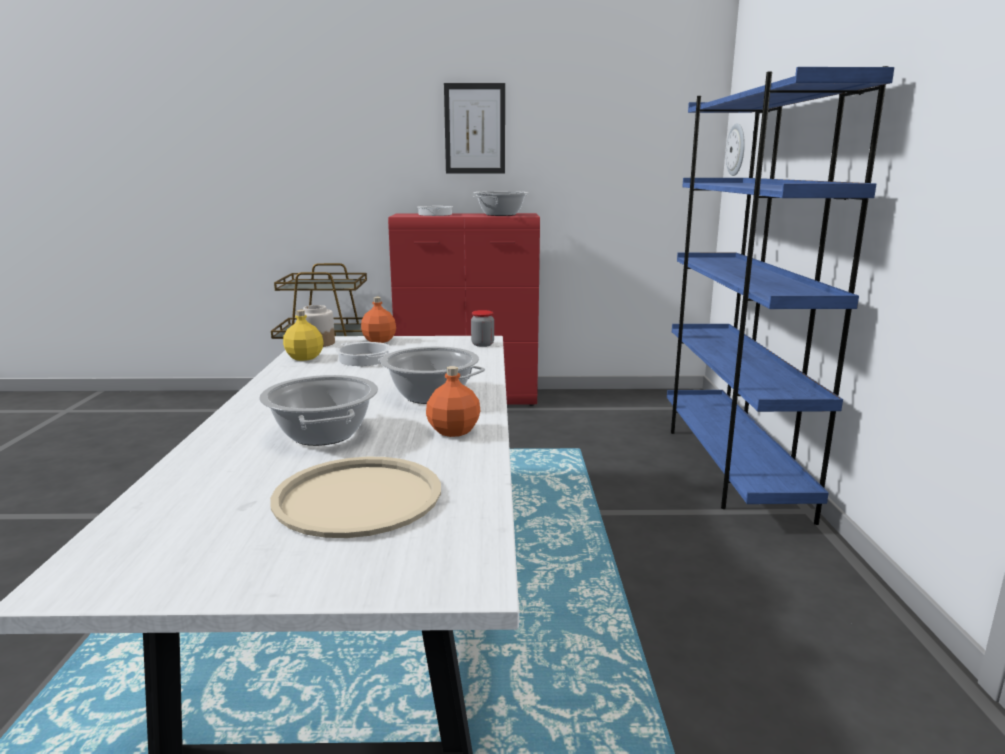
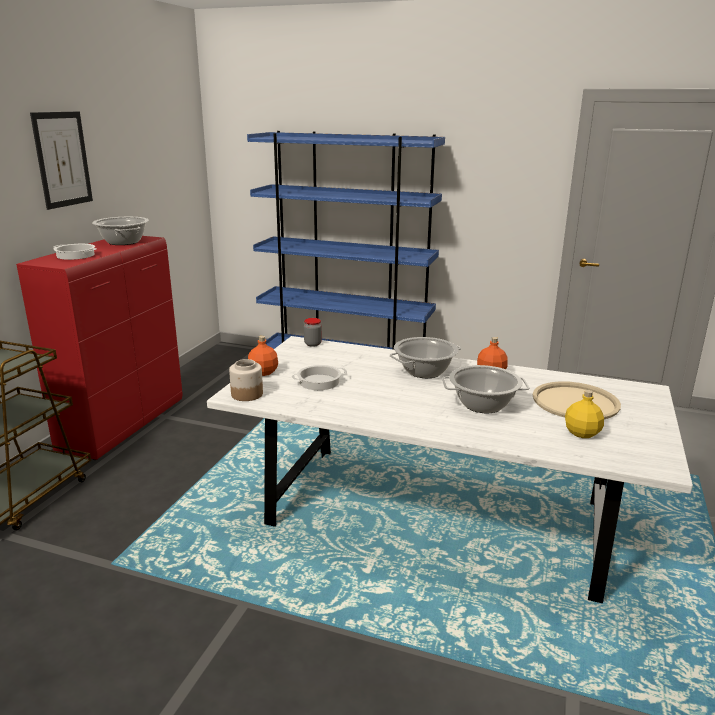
camera: 70 degrees left, 5 degrees up
(305, 357) = (293, 401): yellow bottle -> yellow bottle (582, 433)
(736, 149) = (233, 161): wall clock -> none

